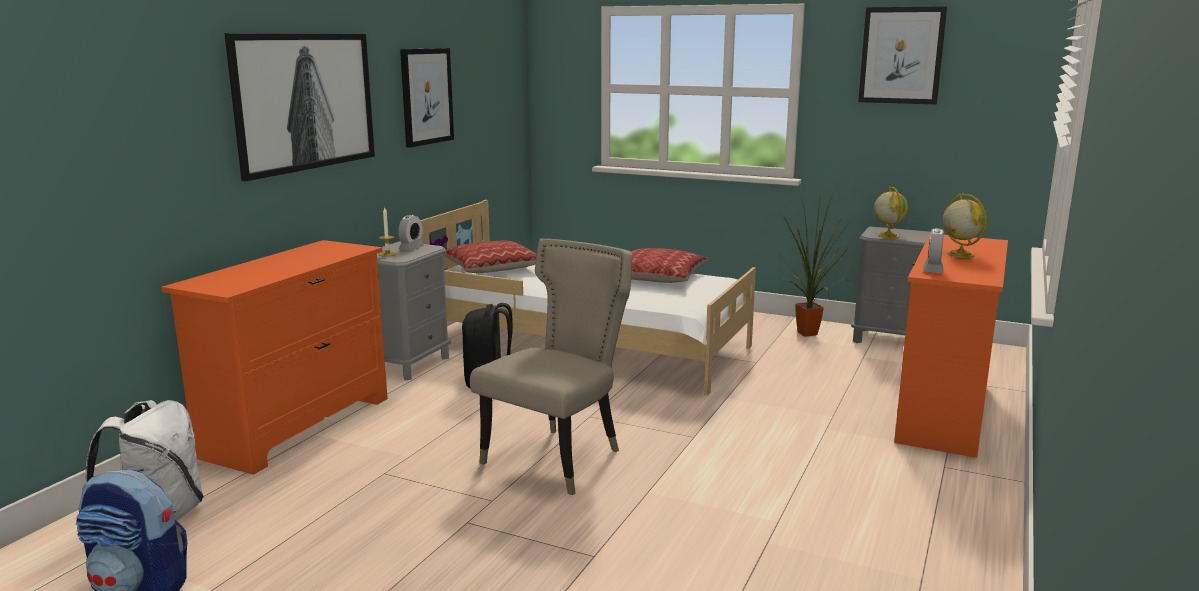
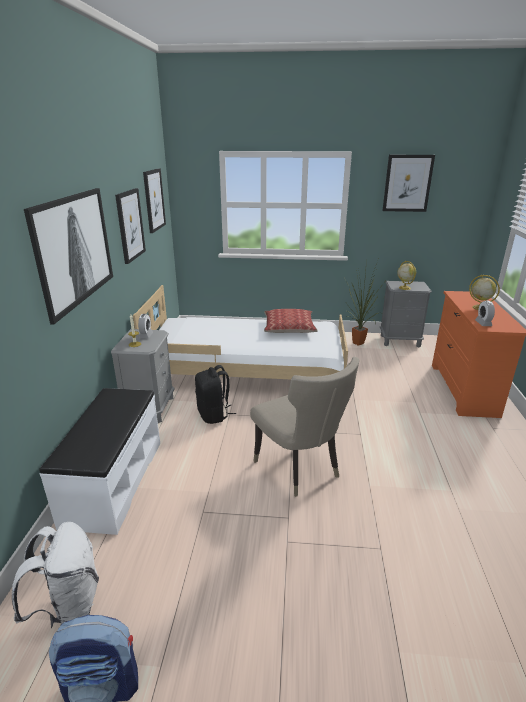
camera: 20 degrees left, 10 degrees up
(299, 426) = (113, 481): orange dresser -> white bench
(488, 72) = (153, 200): none -> picture
(491, 268) = (183, 333): pillow -> none
(559, 457) = (300, 469): beige chair -> beige chair turned 135 degrees clockwise

